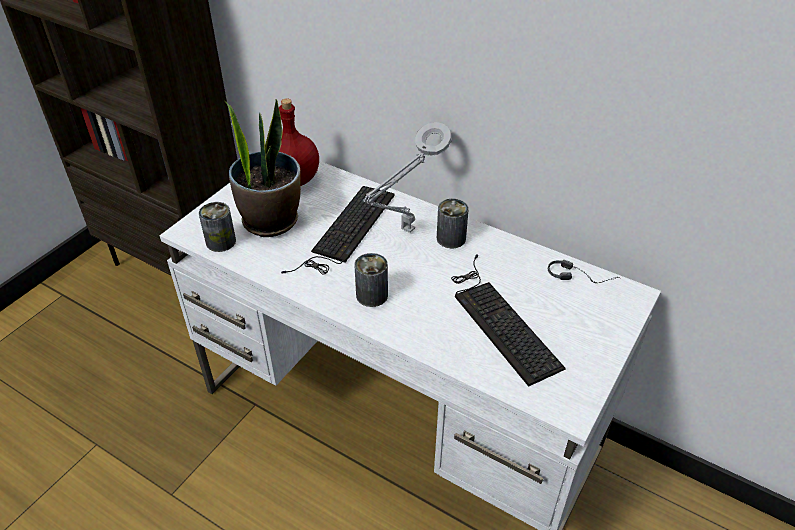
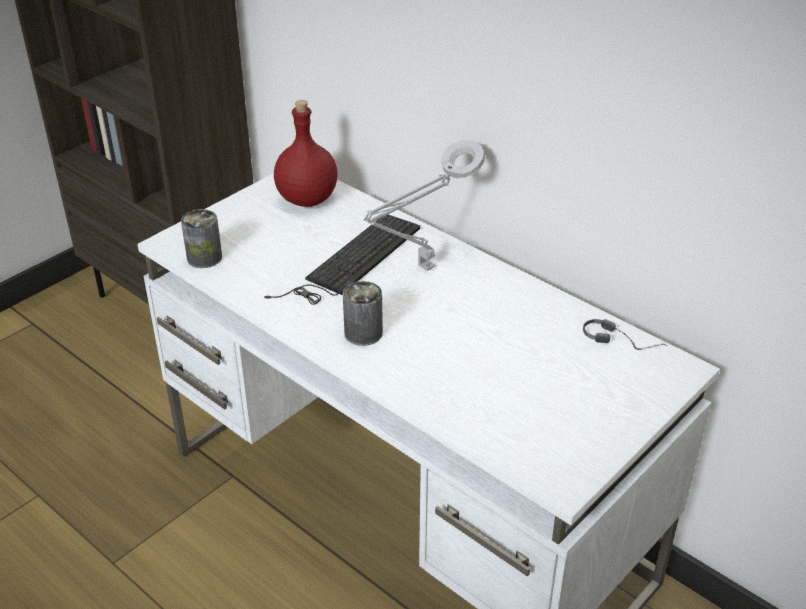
camera: 10 degrees right, 5 degrees down
(271, 220) = (267, 240): potted plant -> none
(451, 238) = (475, 282): can -> none
(499, 319) = (507, 376): keyboard -> none

